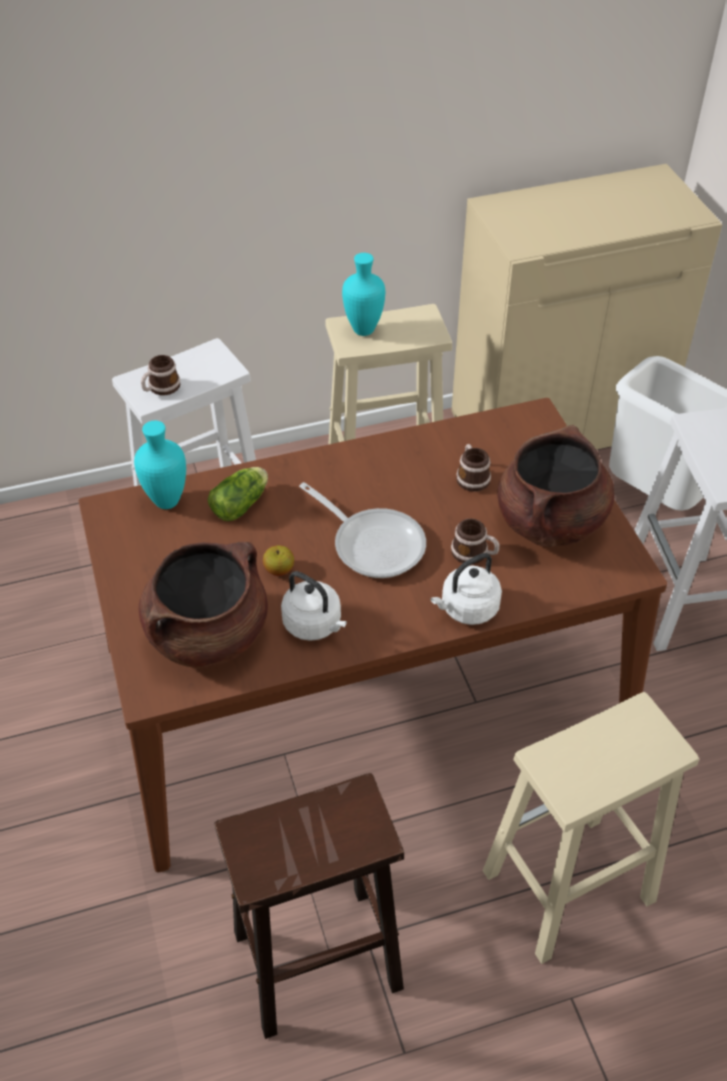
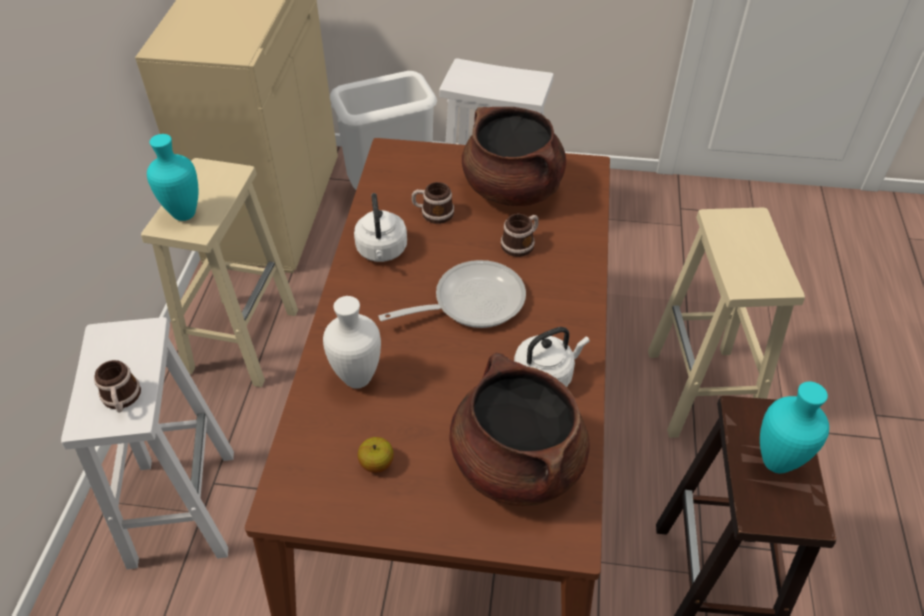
camera: 65 degrees left, 0 degrees up
(166, 500) = (308, 444): turquoise vase -> turquoise vase (774, 462)
(242, 503) = (357, 380): lettuce -> white vase
(279, 570) = (463, 380): apple -> apple (376, 463)
(467, 609) = (579, 270): white kettle -> white kettle (382, 251)

